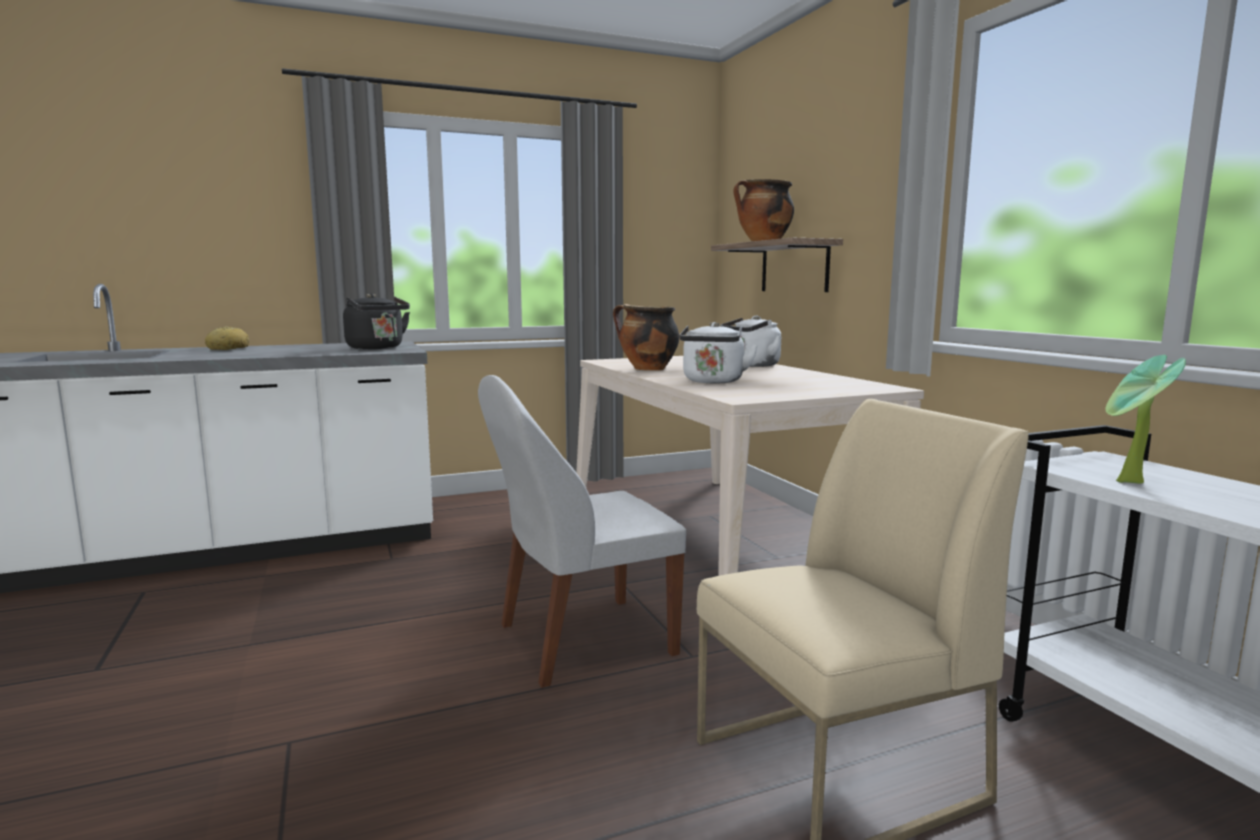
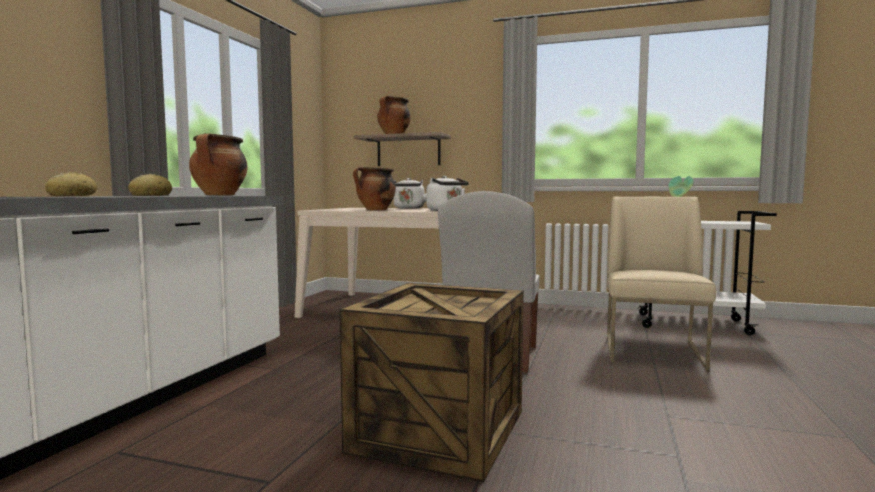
camera: 50 degrees left, 5 degrees down
(267, 701) = (437, 430): none -> crate
(294, 349) = (150, 195): none -> bread
(377, 348) = (220, 195): black kettle -> cooking pot

